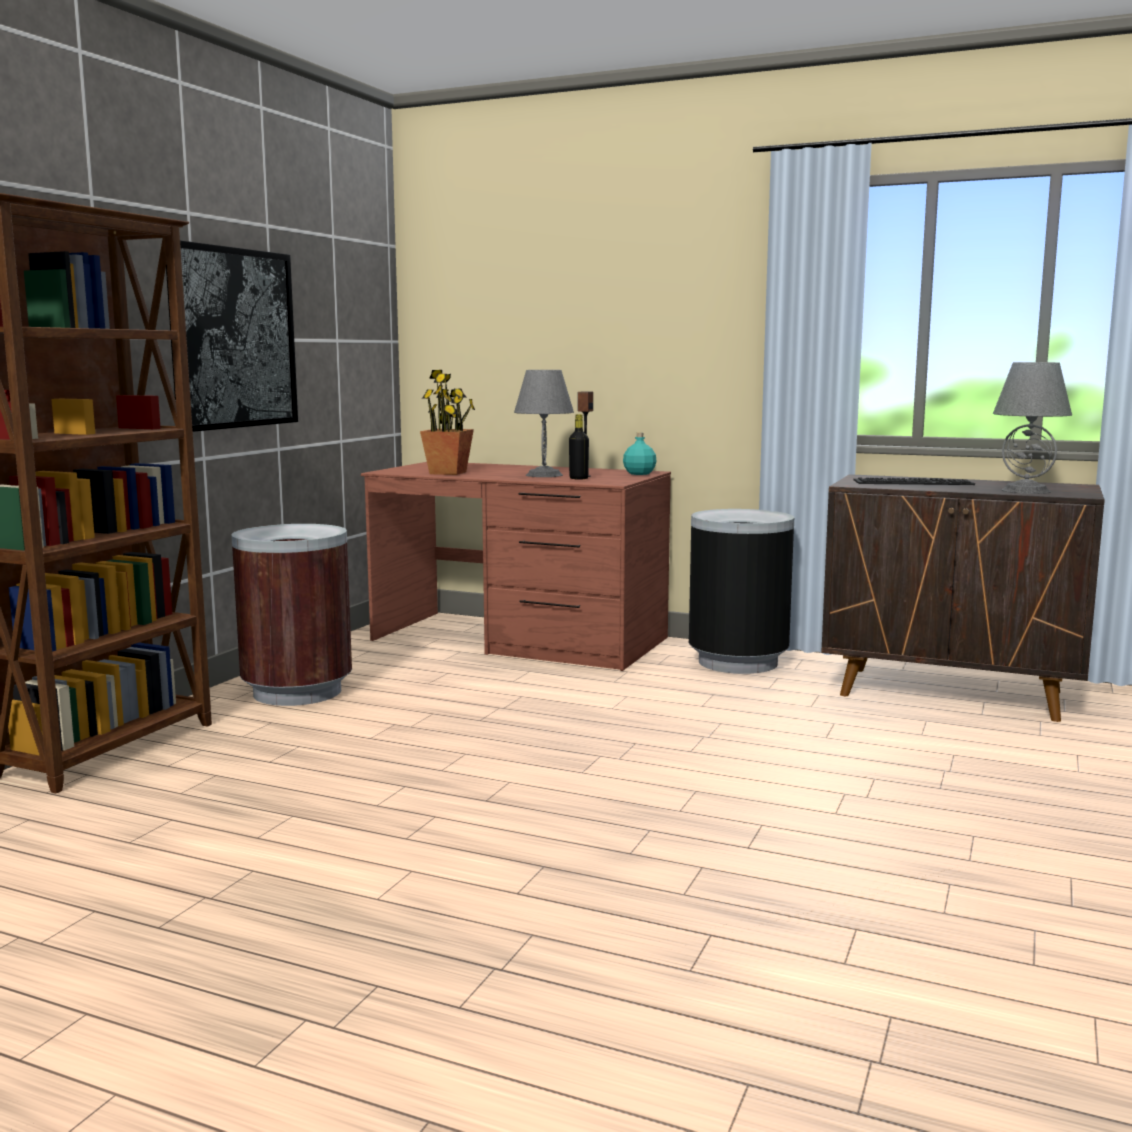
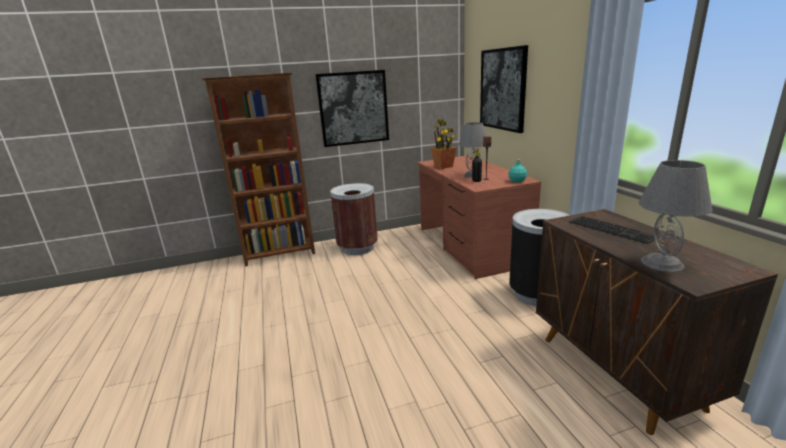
camera: 50 degrees right, 10 degrees up
(540, 315) = (502, 89): none -> picture

